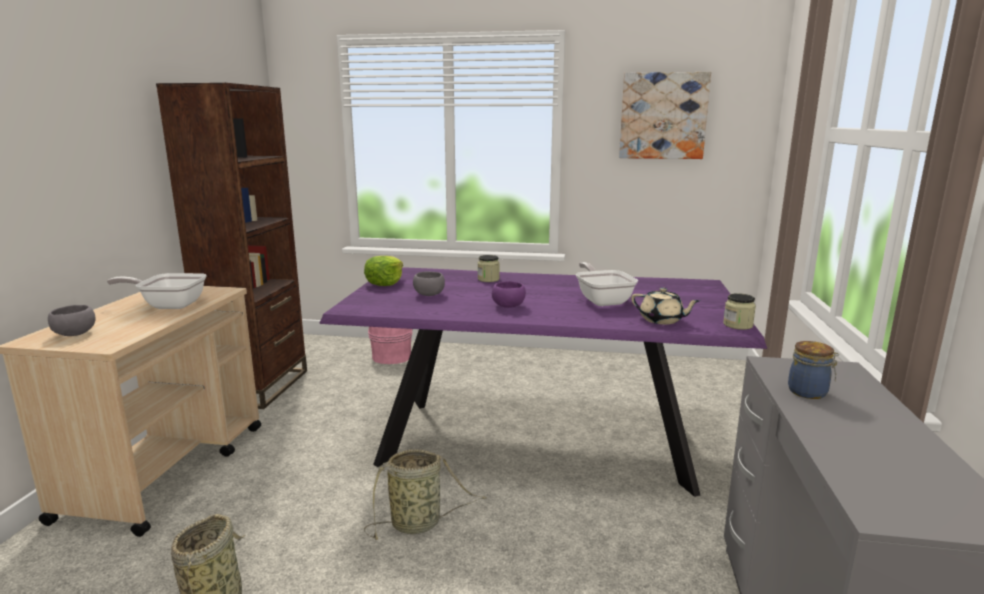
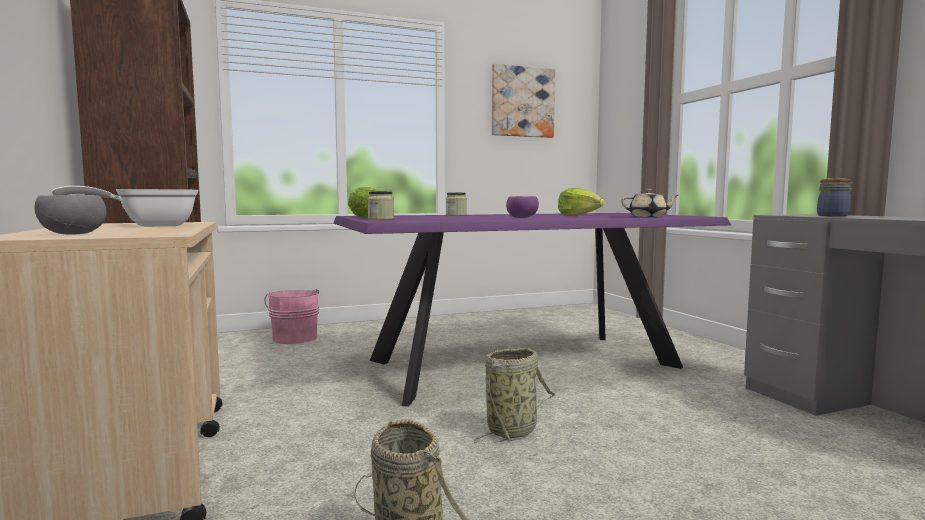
camera: 30 degrees left, 10 degrees down
(428, 295) = (433, 218): grey bowl -> none
(602, 300) = (578, 215): frying pan -> lettuce
(738, 325) = (697, 216): jar -> jar (381, 219)

